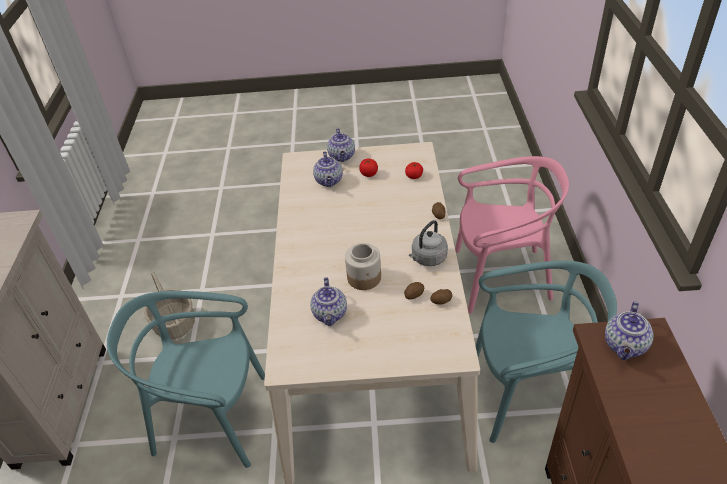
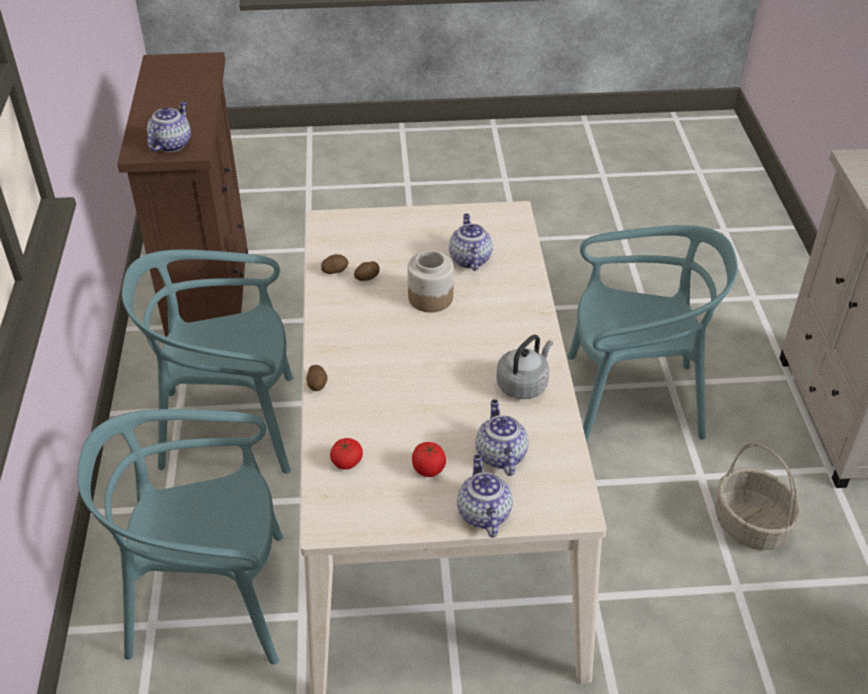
camera: 175 degrees right, 0 degrees up
(428, 258) = (343, 320): grey kettle -> grey kettle (524, 384)
(500, 277) = (210, 601): pink chair -> turquoise chair

